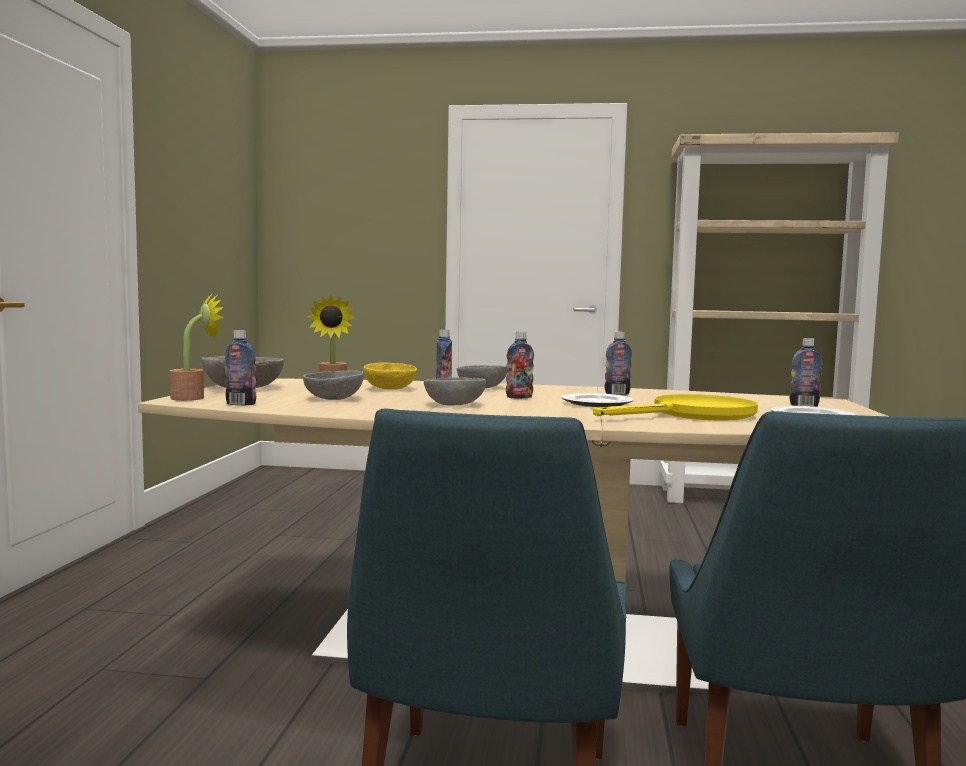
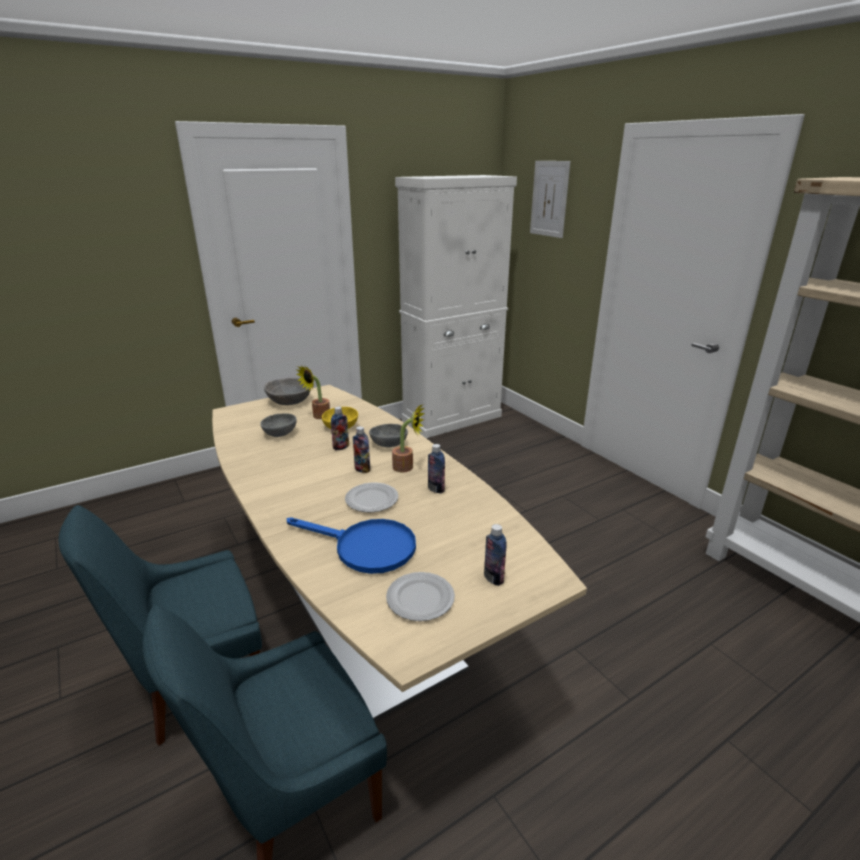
camera: 50 degrees right, 20 degrees up
(194, 398) = (239, 410): potted plant -> potted plant (407, 467)
(241, 404) = (233, 426): bottle -> none
(258, 489) = (452, 418): none -> white cabinet
(350, 185) = (549, 199): none -> picture
(453, 404) = (302, 466): grey bowl -> none
(692, 415) = (365, 547): yellow frying pan -> blue frying pan

